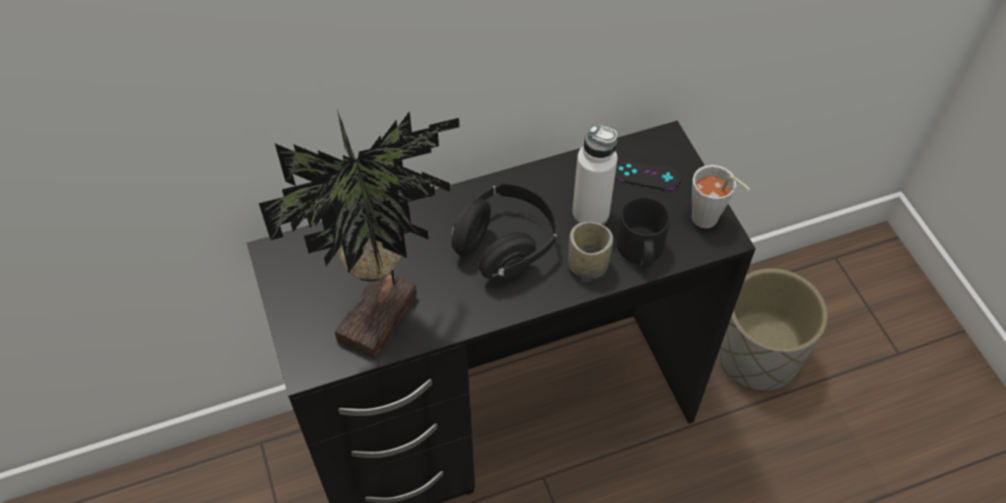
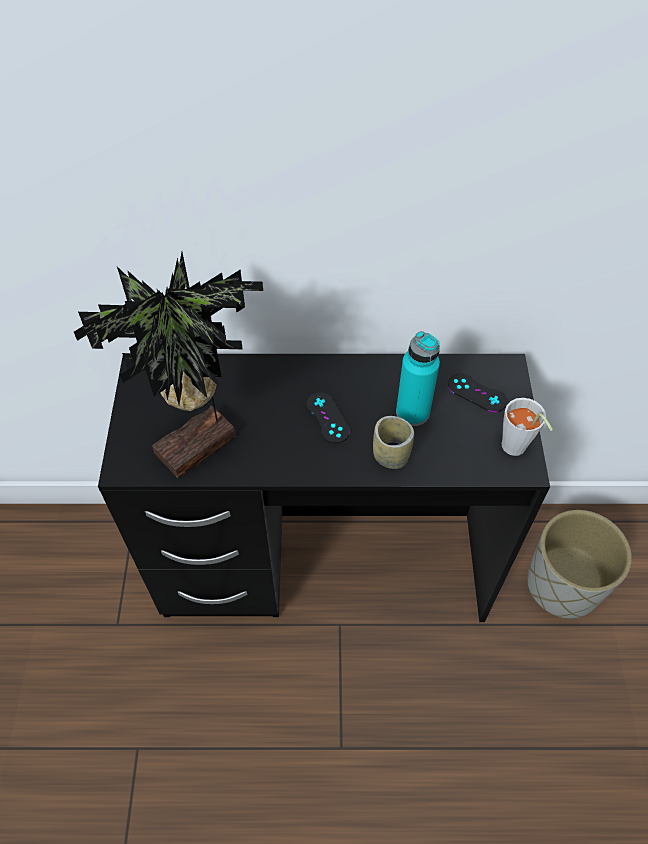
camera: 20 degrees right, 0 degrees up
(505, 246) = (327, 418): black headphones -> black game controller
(590, 214) = (412, 412): white bottle -> turquoise bottle
(640, 251) = (443, 458): black mug -> none

